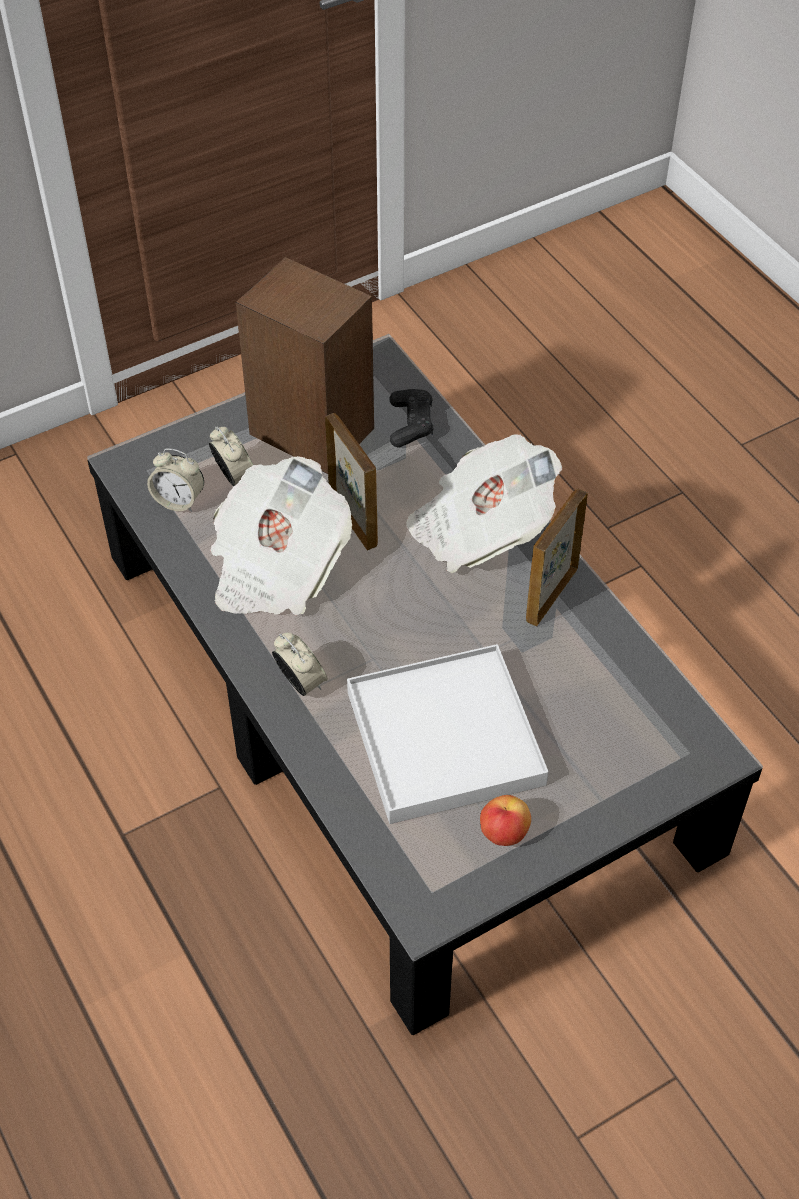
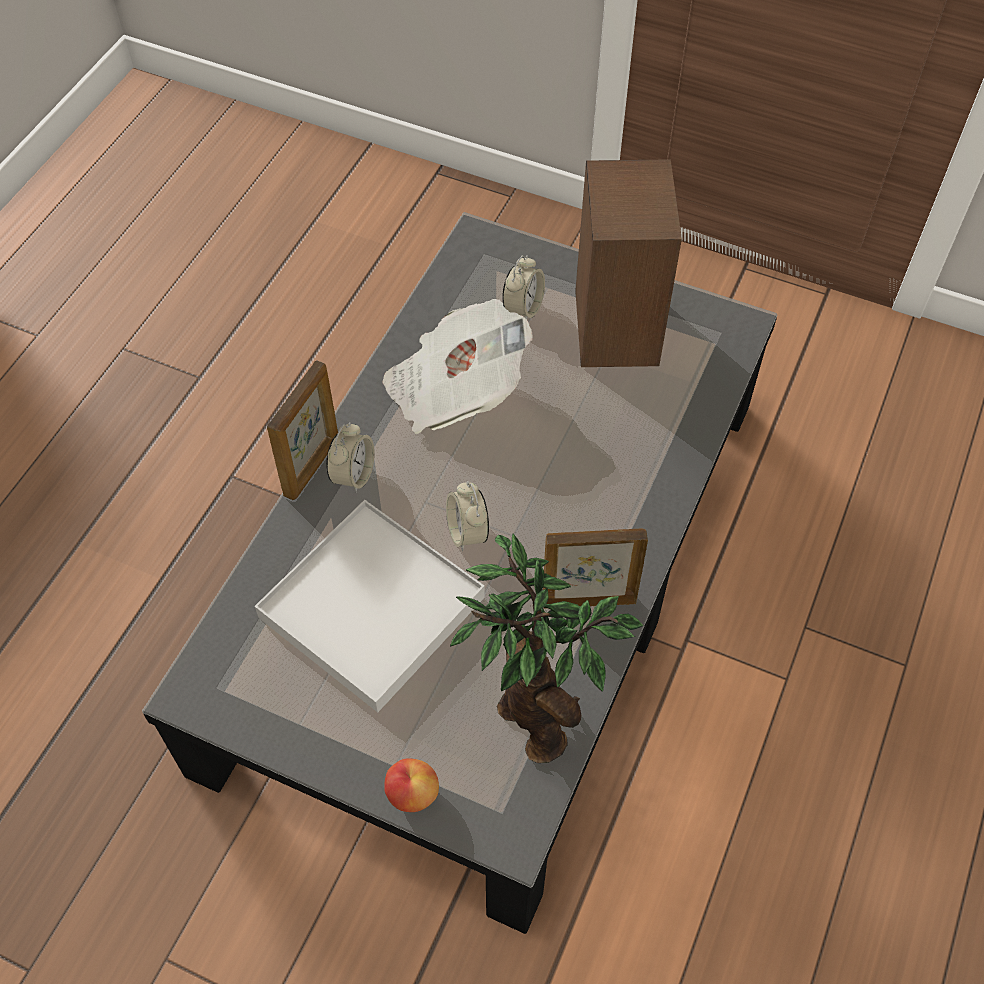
camera: 55 degrees right, 5 degrees up
(179, 500) = (468, 290): alarm clock -> alarm clock (467, 532)
(353, 520) = (547, 411): picture frame -> picture frame (313, 466)
(411, 424) = (688, 388): black game controller -> none
(480, 529) = (617, 505): newspaper -> none
(504, 832) = (306, 707): apple -> apple (412, 794)
(623, 686) = (531, 714): none -> potted plant

